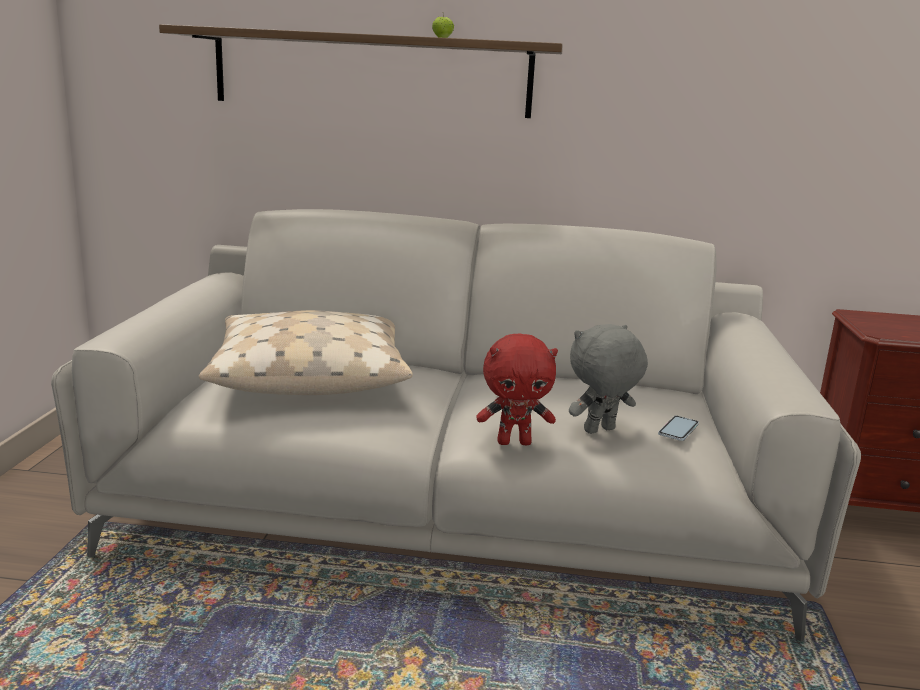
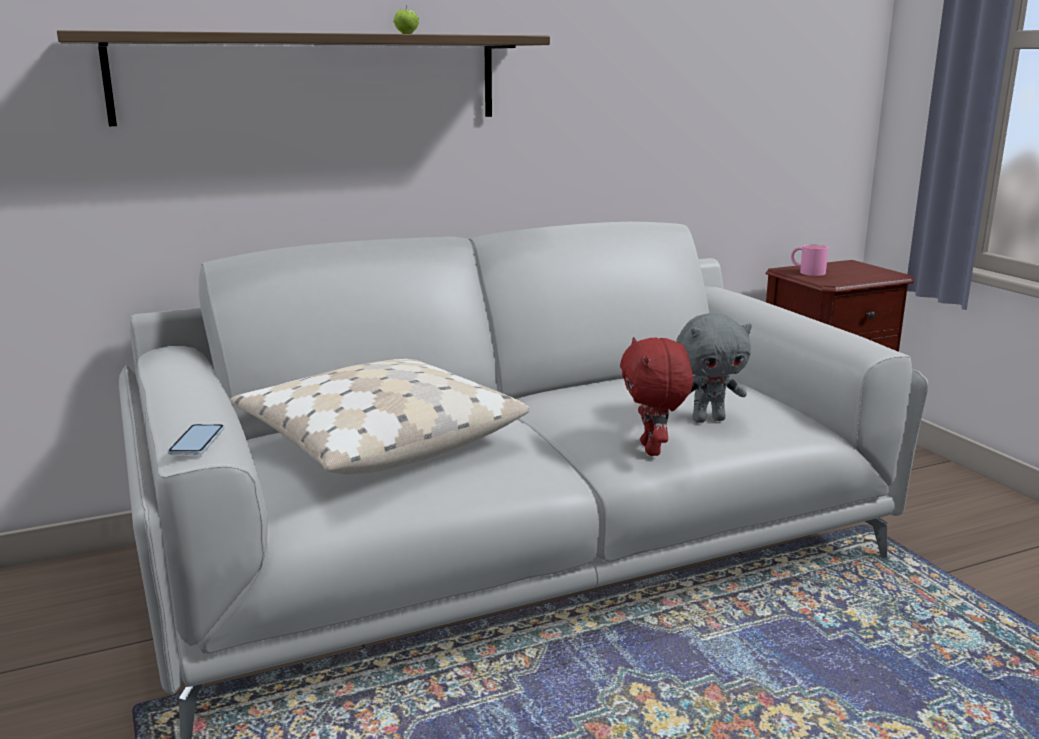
camera: 30 degrees left, 0 degrees up
(514, 442) = (653, 450): red plush toy -> red plush toy turned 120 degrees clockwise
(600, 431) = (708, 419): grey plush toy -> grey plush toy turned 135 degrees counterclockwise
(678, 429) = (760, 400): phone -> phone (197, 441)
(873, 319) = (807, 272): none -> pink mug

